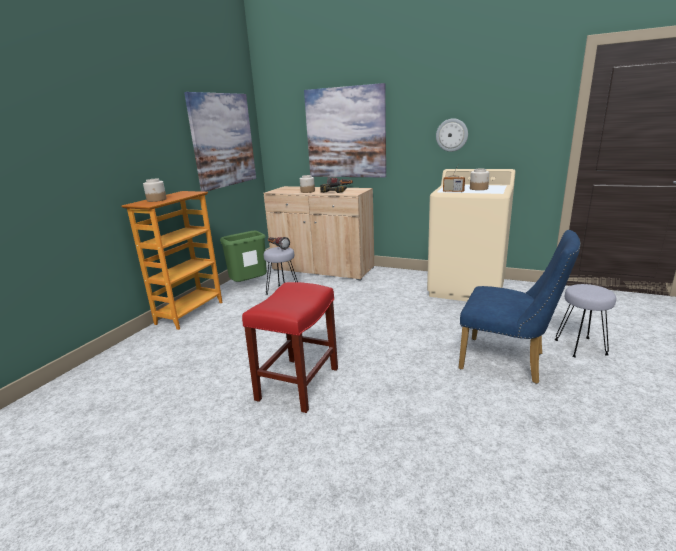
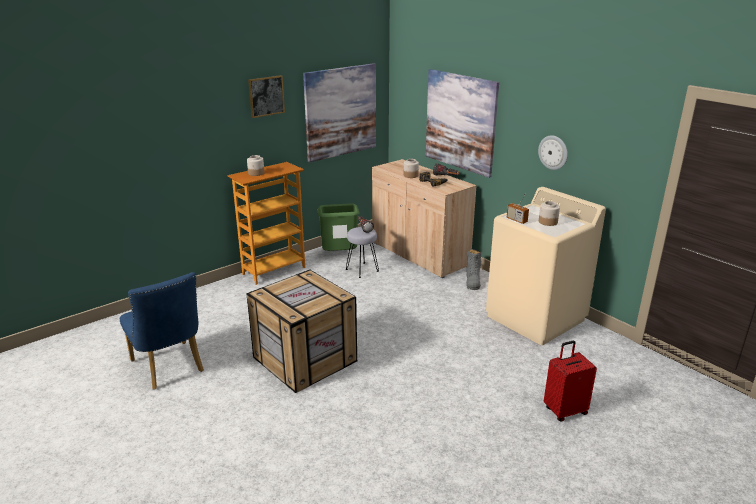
camera: 25 degrees right, 5 degrees up
(150, 113) = (266, 96): none -> picture
(298, 383) = (306, 358): red stool -> crate
(388, 276) = (472, 281): none -> grey boot
(509, 362) = (481, 400): blue chair -> blue chair (169, 369)
(580, 347) = (564, 410): grey stool -> red suitcase

